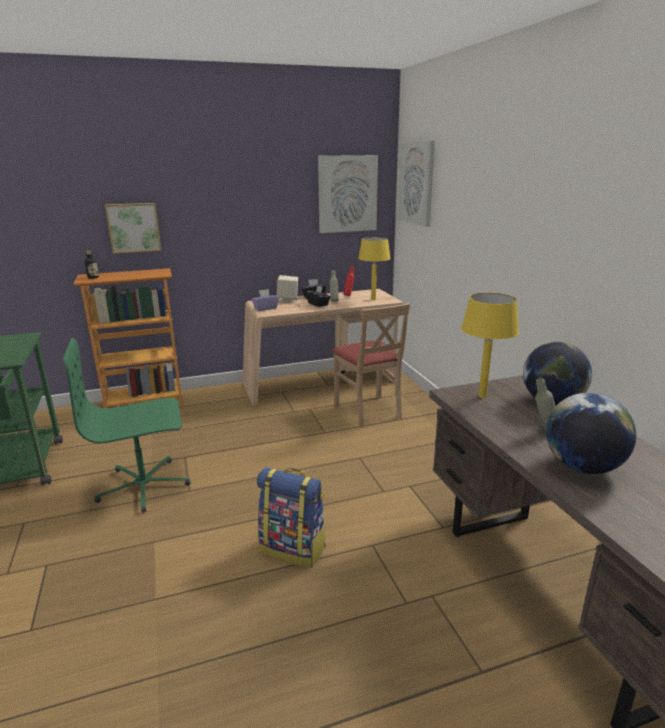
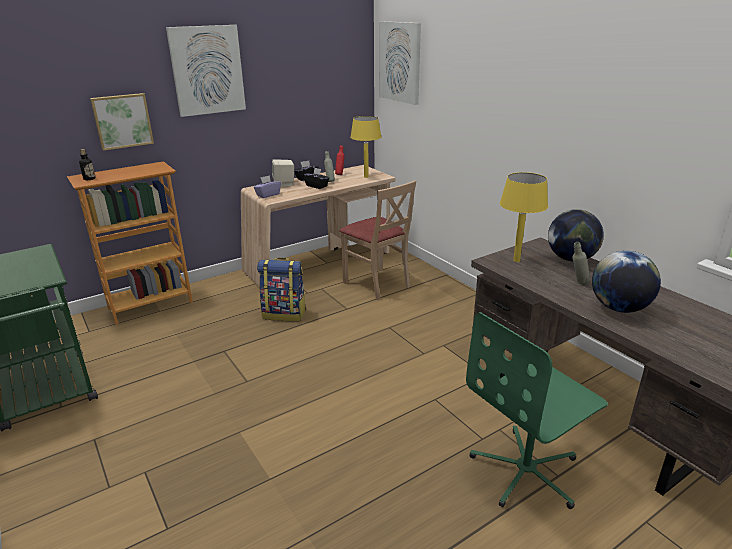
camera: 15 degrees left, 5 degrees up
(144, 485) = (199, 384): green office chair -> green office chair (526, 471)
(293, 549) = (370, 414): backpack -> backpack (284, 314)
(347, 194) = (330, 73): picture -> picture (207, 70)

